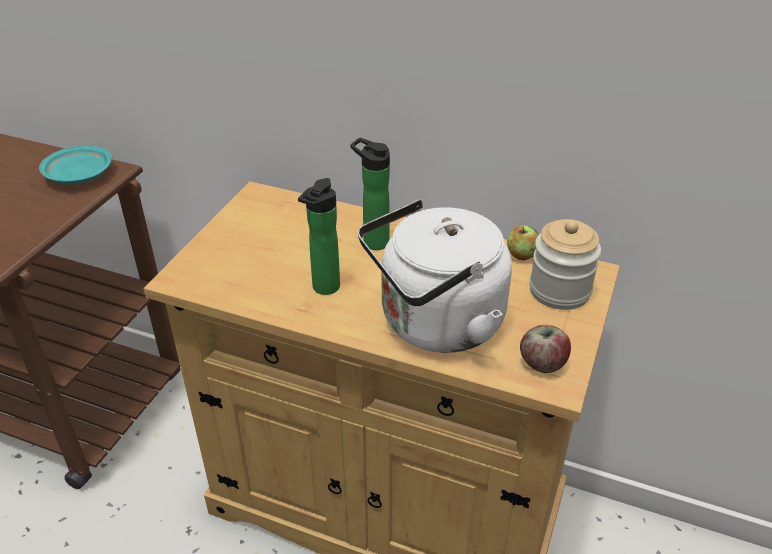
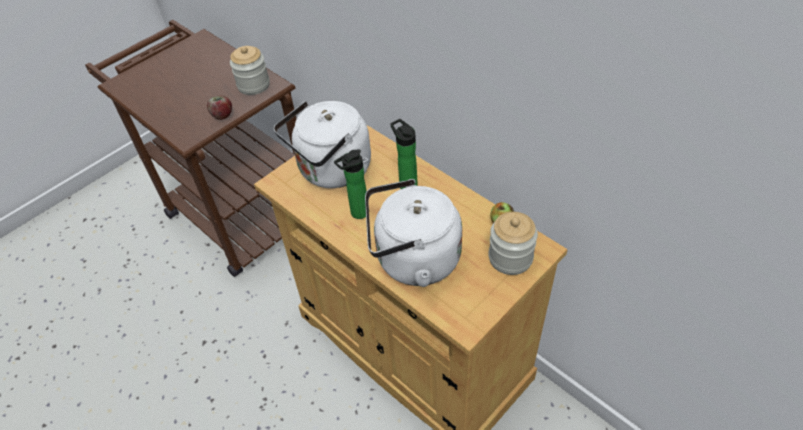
camera: 25 degrees right, 10 degrees up
(78, 175) = (253, 85): turquoise plate -> jar
(257, 248) = (332, 171): none -> white kettle
(542, 363) = (465, 309): apple -> apple (222, 115)

